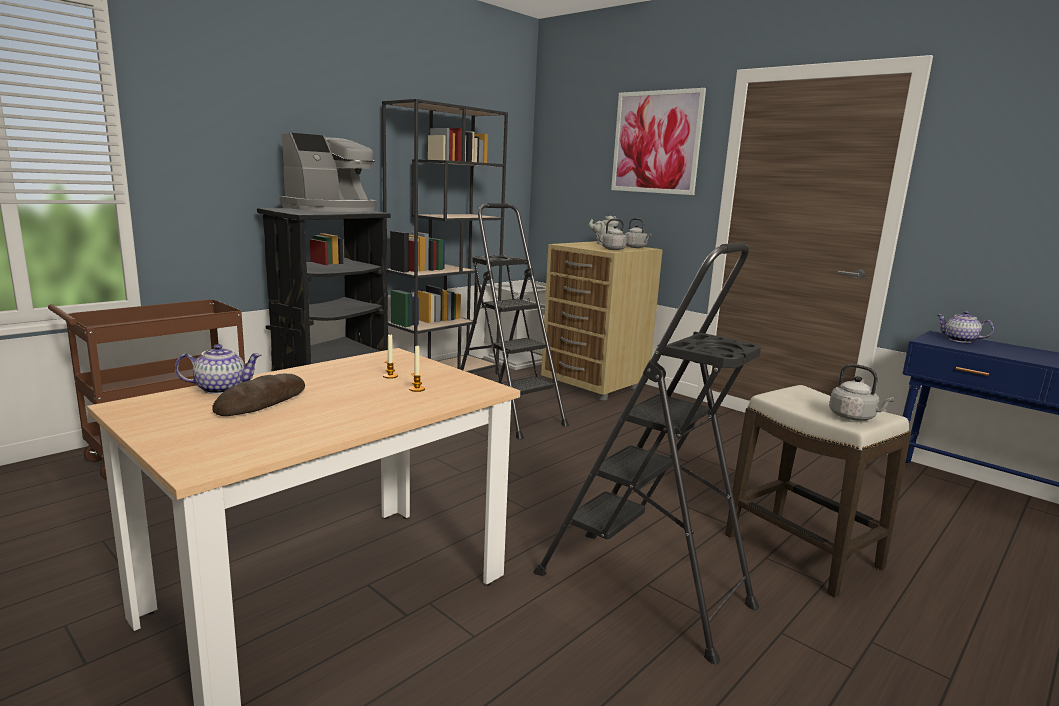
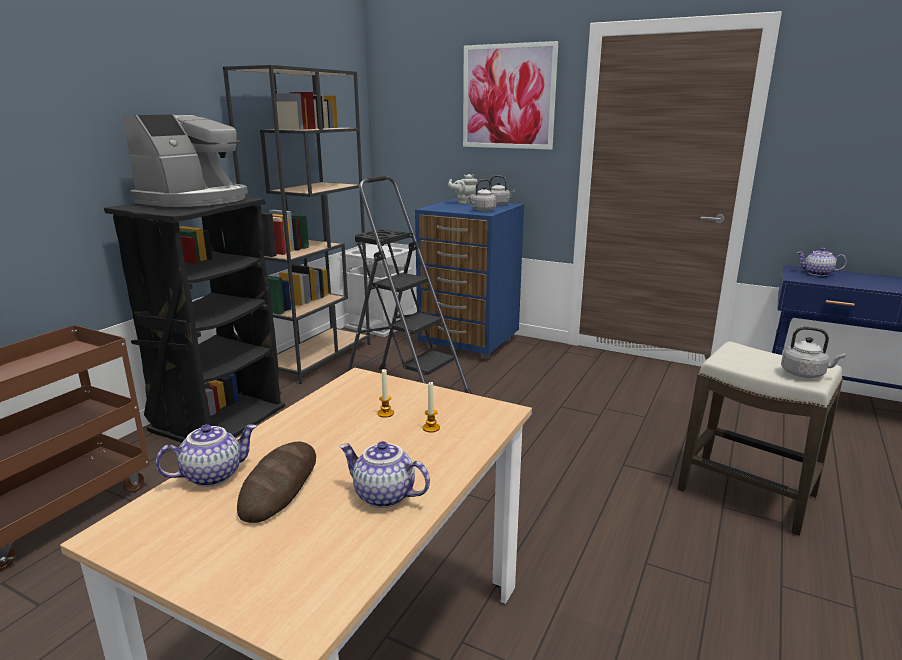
camera: 15 degrees left, 5 degrees up
(331, 418) = (383, 496): none -> teapot
(594, 385) = (469, 343): brown dresser -> blue dresser
(645, 590) = (648, 569): step ladder -> none

